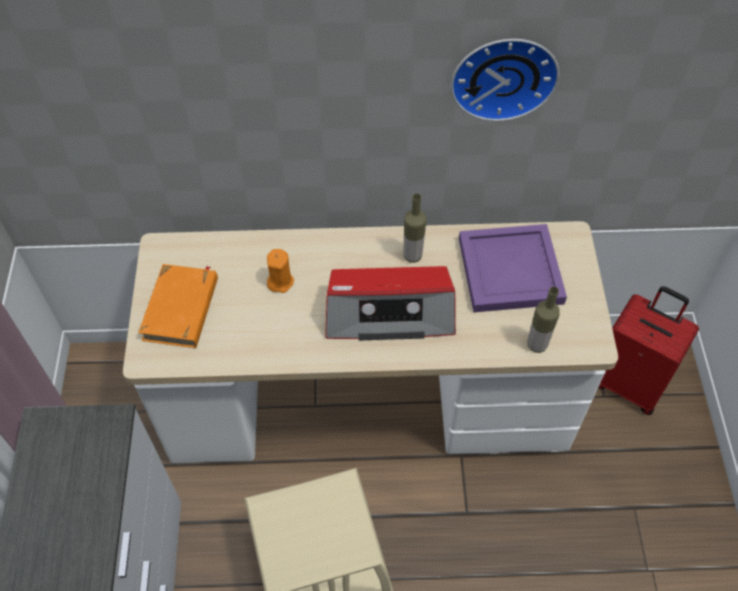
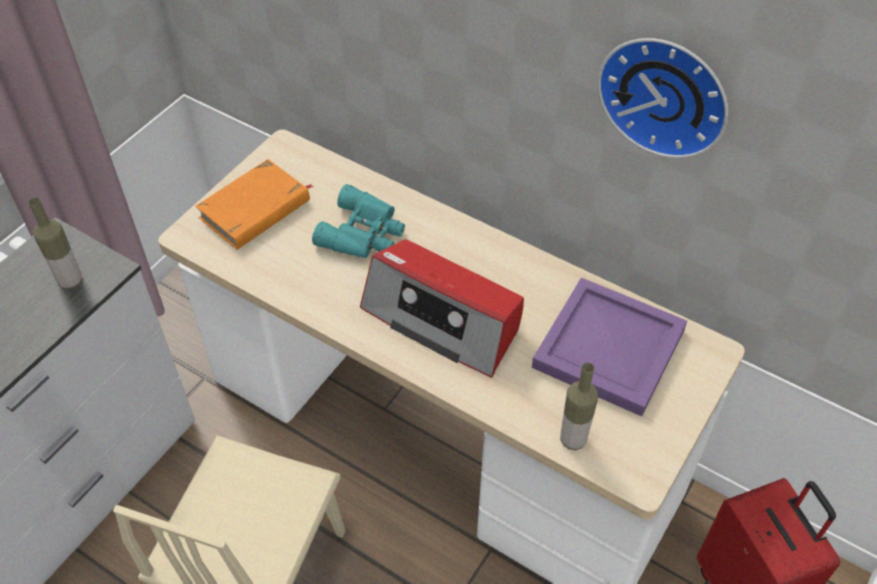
camera: 35 degrees right, 5 degrees down
(280, 281) = (364, 233): orange candle -> turquoise binoculars
(412, 256) = (515, 278): bottle -> bottle (70, 281)

